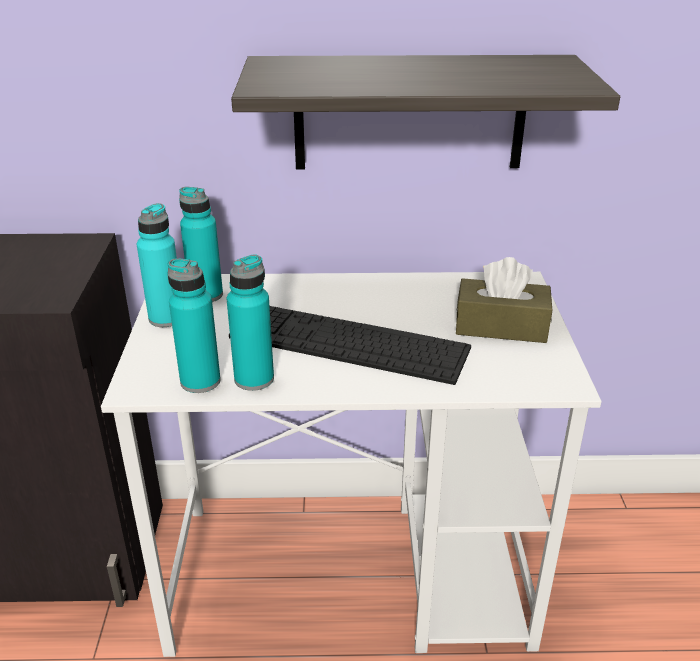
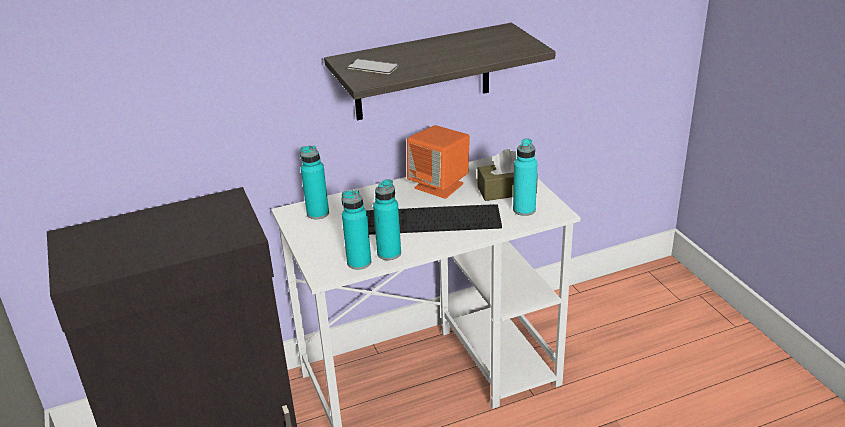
camera: 20 degrees left, 0 degrees up
(166, 318) = (305, 233): turquoise bottle -> turquoise bottle (524, 210)
(298, 74) = (372, 67): none -> phone
(403, 296) = (440, 186): none -> orange speaker

